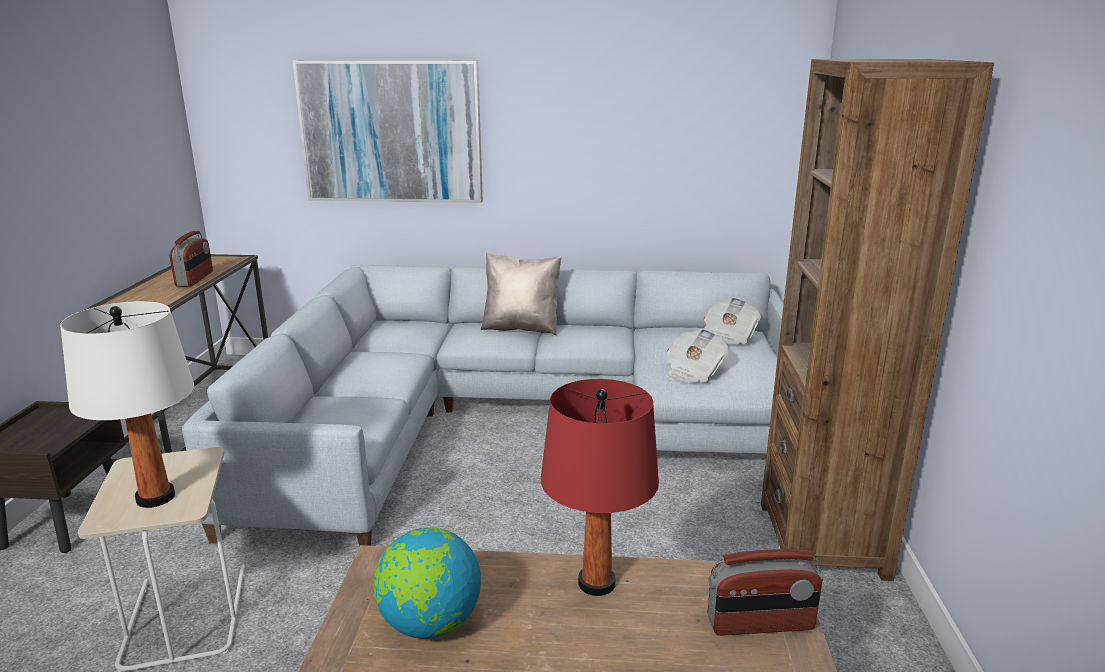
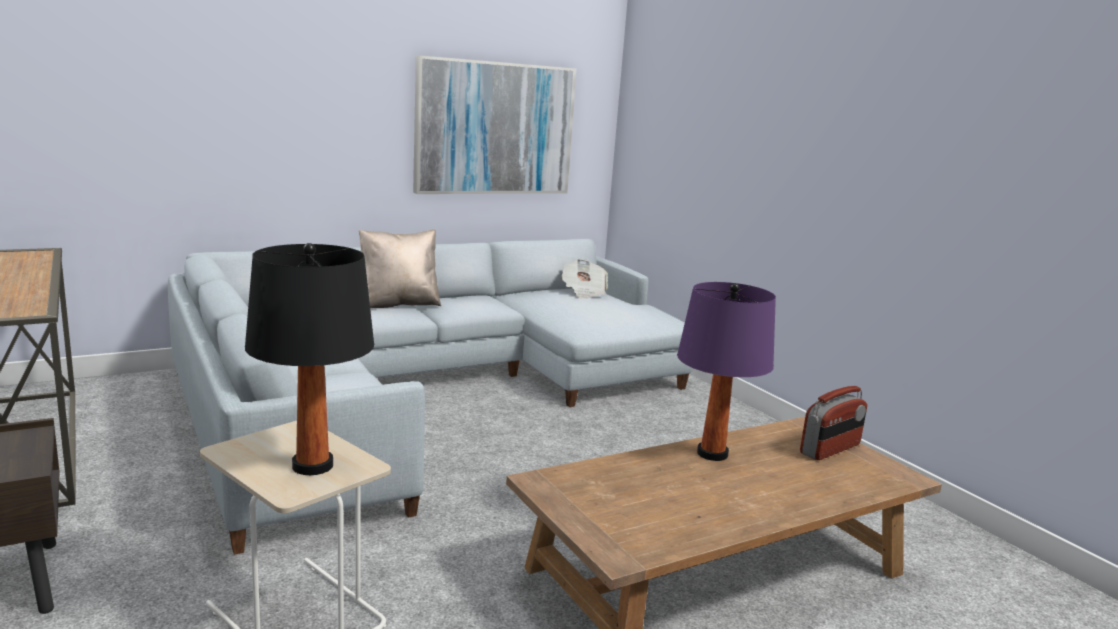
camera: 35 degrees left, 5 degrees down
(155, 497) = (312, 466): white table lamp -> black table lamp
(195, 279) = (28, 273): radio -> none
(392, 132) = (229, 103): picture -> picture (494, 128)
(430, 624) = (641, 505): globe -> none
(596, 583) = (712, 454): red table lamp -> purple table lamp
(692, 372) = (590, 319): newspaper -> none
(822, 540) = (740, 425): brown bookcase -> none

